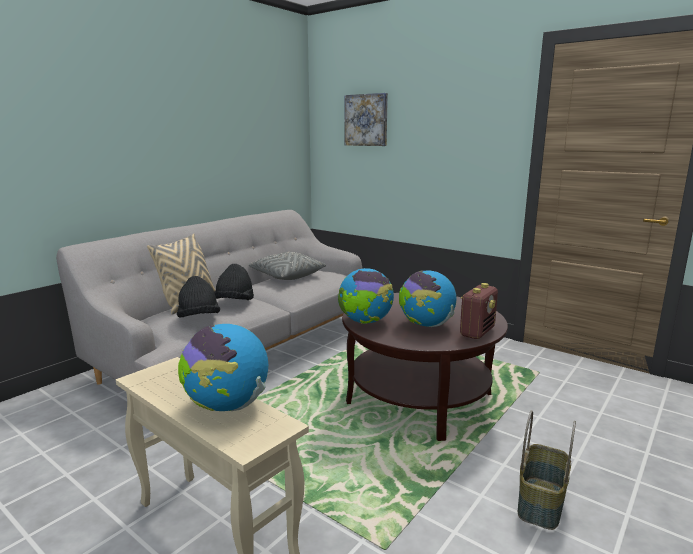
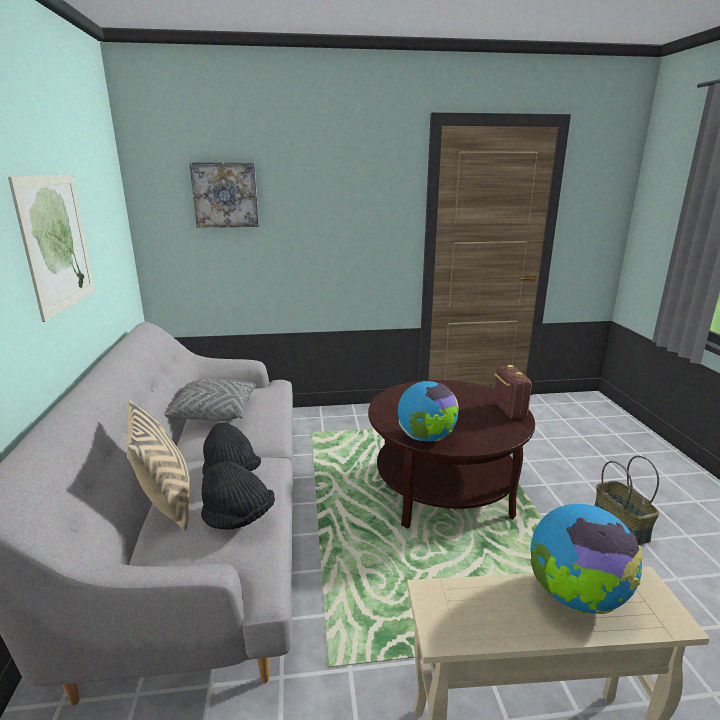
camera: 45 degrees left, 5 degrees up
(209, 139) = (56, 242): none -> picture
(426, 325) = (469, 419): globe -> none

